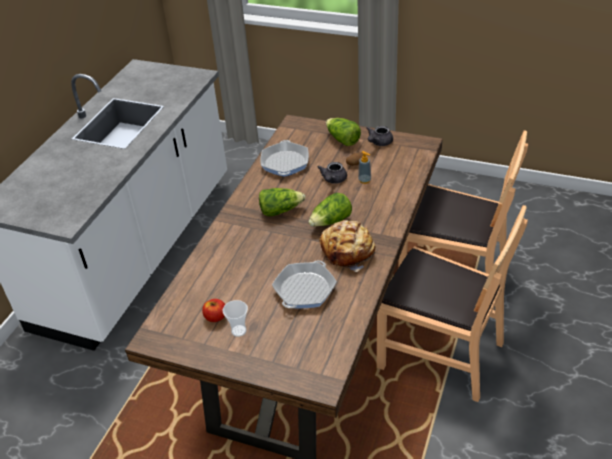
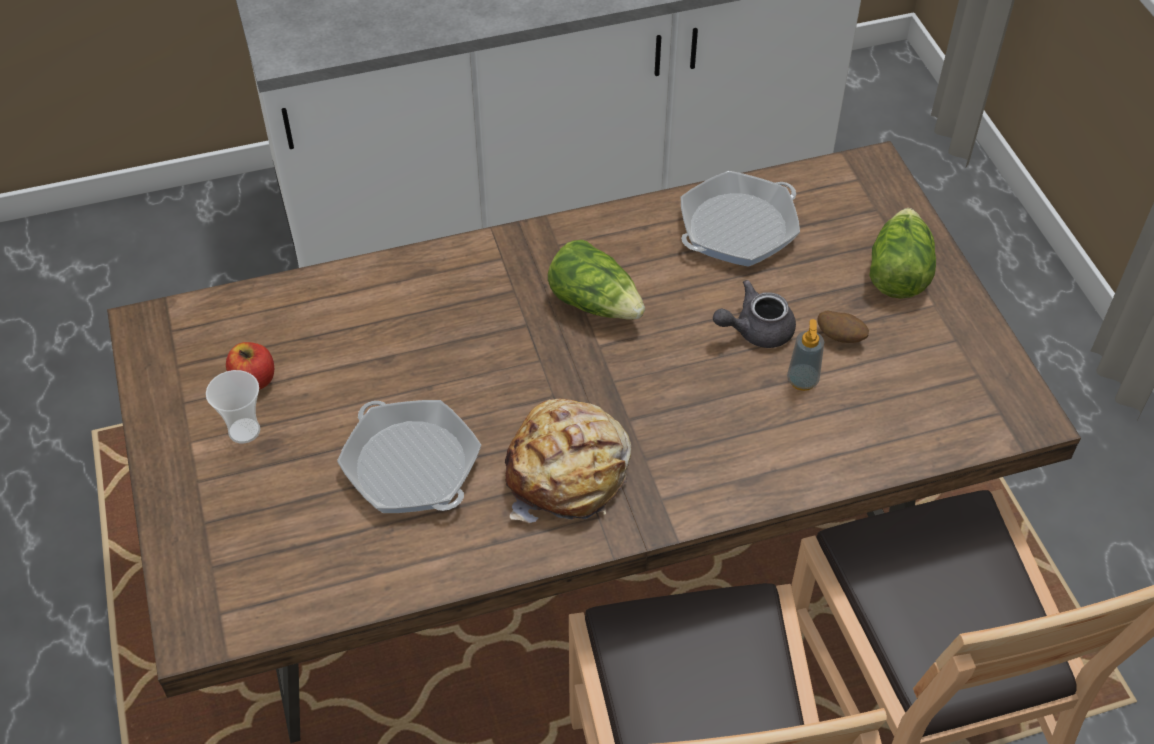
camera: 50 degrees right, 10 degrees up
(304, 290) = (411, 465): frying pan -> frying pan turned 120 degrees counterclockwise
(331, 221) = (629, 398): lettuce -> none
(379, 143) = (948, 336): grey teapot -> none

